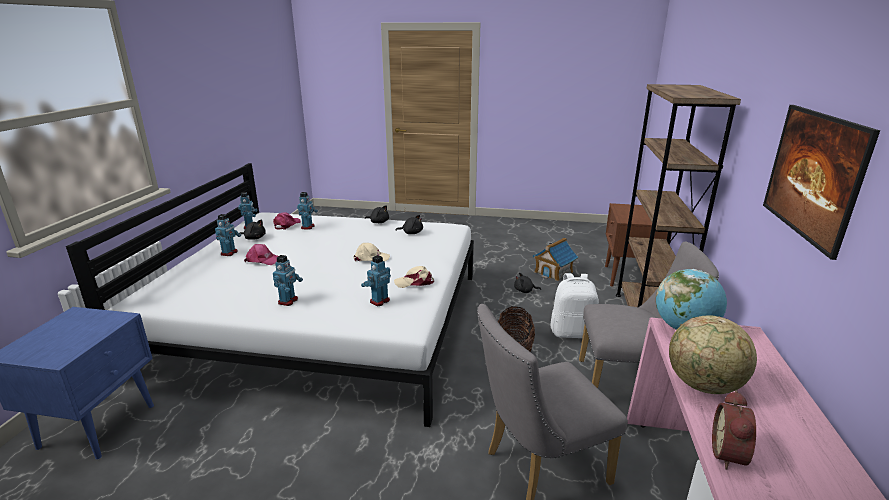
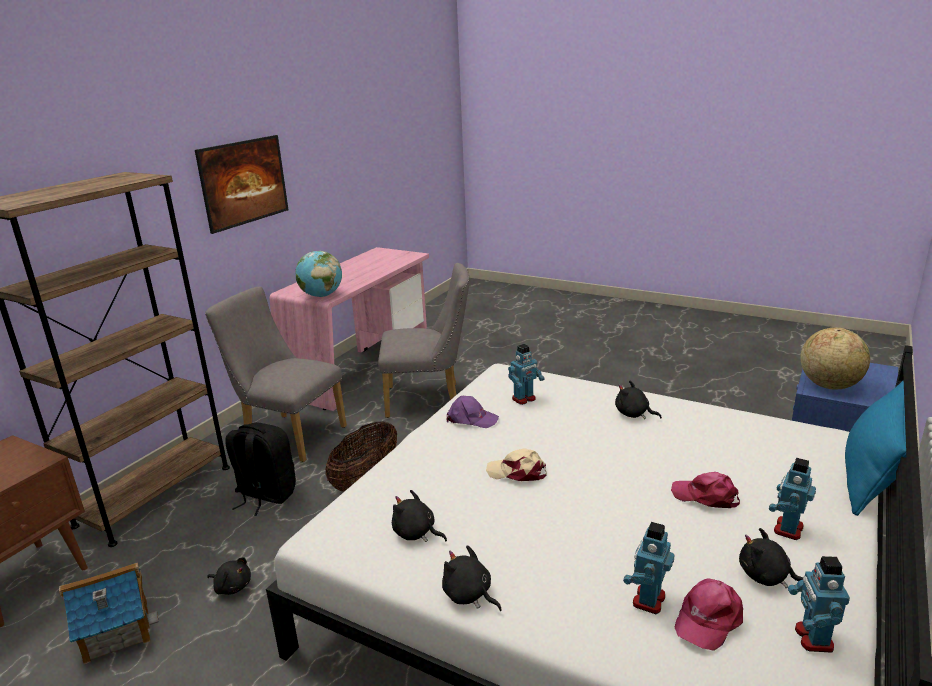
camera: 160 degrees left, 0 degrees up
(150, 281) = (871, 476): none -> blue pillow
(288, 301) = (633, 414): toy robot -> black plush toy
(414, 282) = (471, 419): beige cap -> purple cap
(572, 332) = (265, 495): white backpack -> black backpack
(703, 385) = (364, 277): globe -> globe (829, 385)
(731, 455) = (395, 263): alarm clock -> none

